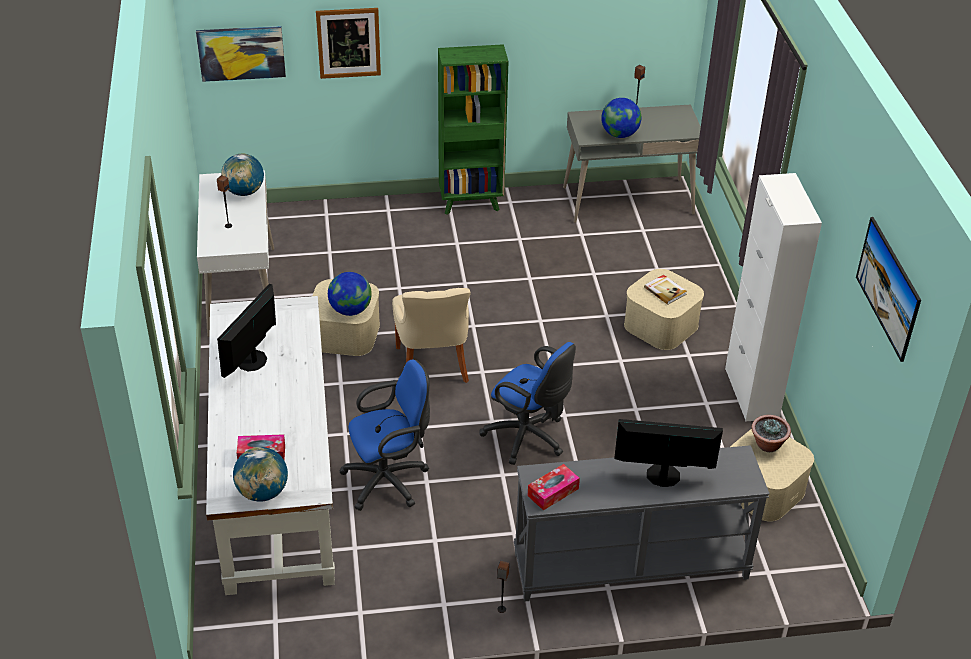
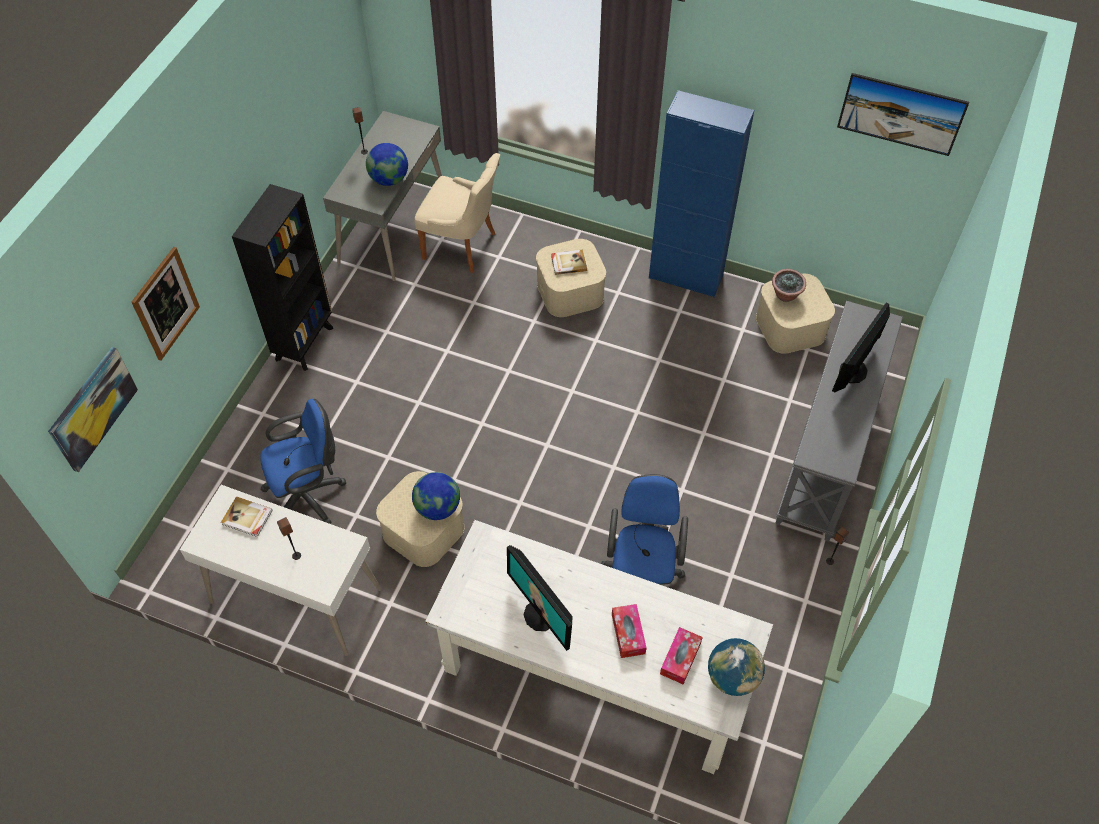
camera: 60 degrees left, 15 degrees up
(244, 192) = (247, 518): globe -> book
(433, 366) = (516, 479): beige chair -> beige chair (462, 246)
(471, 203) = (305, 342): green bookcase -> black bookcase
(528, 438) = (649, 450): blue office chair -> blue office chair (309, 496)
(553, 492) = (837, 453): tissue box -> tissue box (628, 634)
(751, 393) = (685, 277): white cabinet -> blue cabinet

